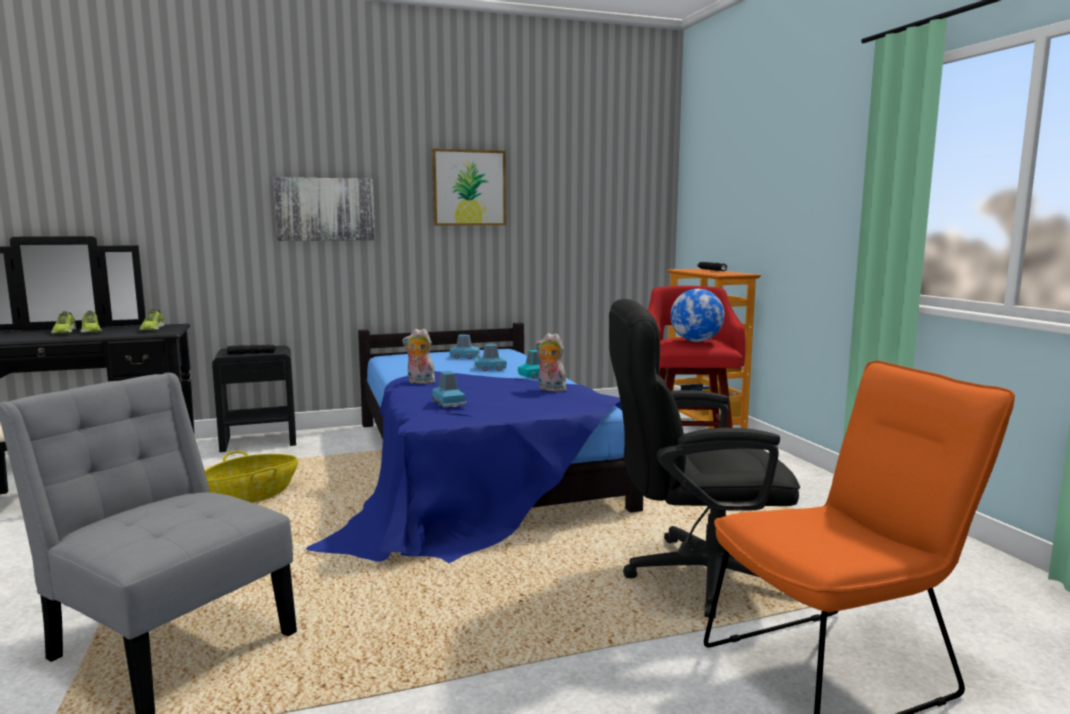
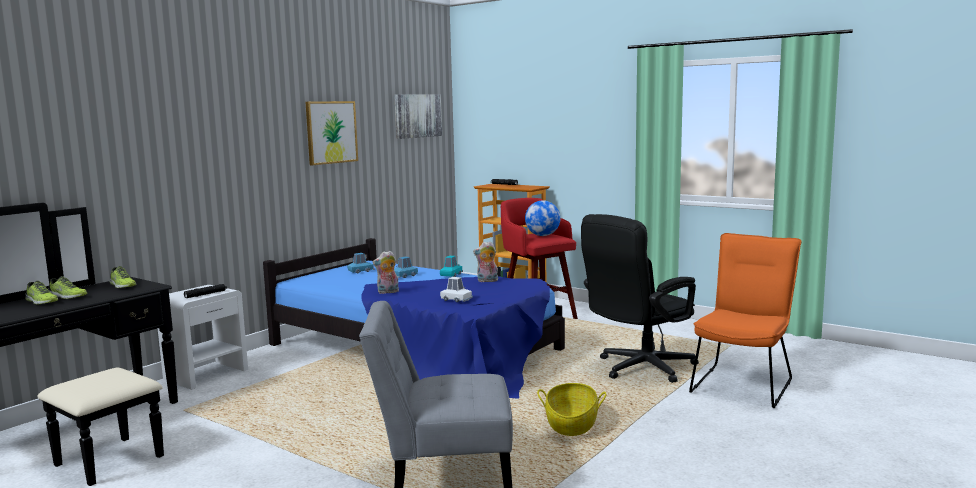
camera: 35 degrees left, 0 degrees up
(251, 496) = (300, 406): basket -> basket (571, 424)
(260, 441) = (206, 374): black nightstand -> white nightstand
(325, 209) = (232, 158): picture -> picture (417, 116)
(448, 403) = (456, 299): blue toy car -> white toy car

